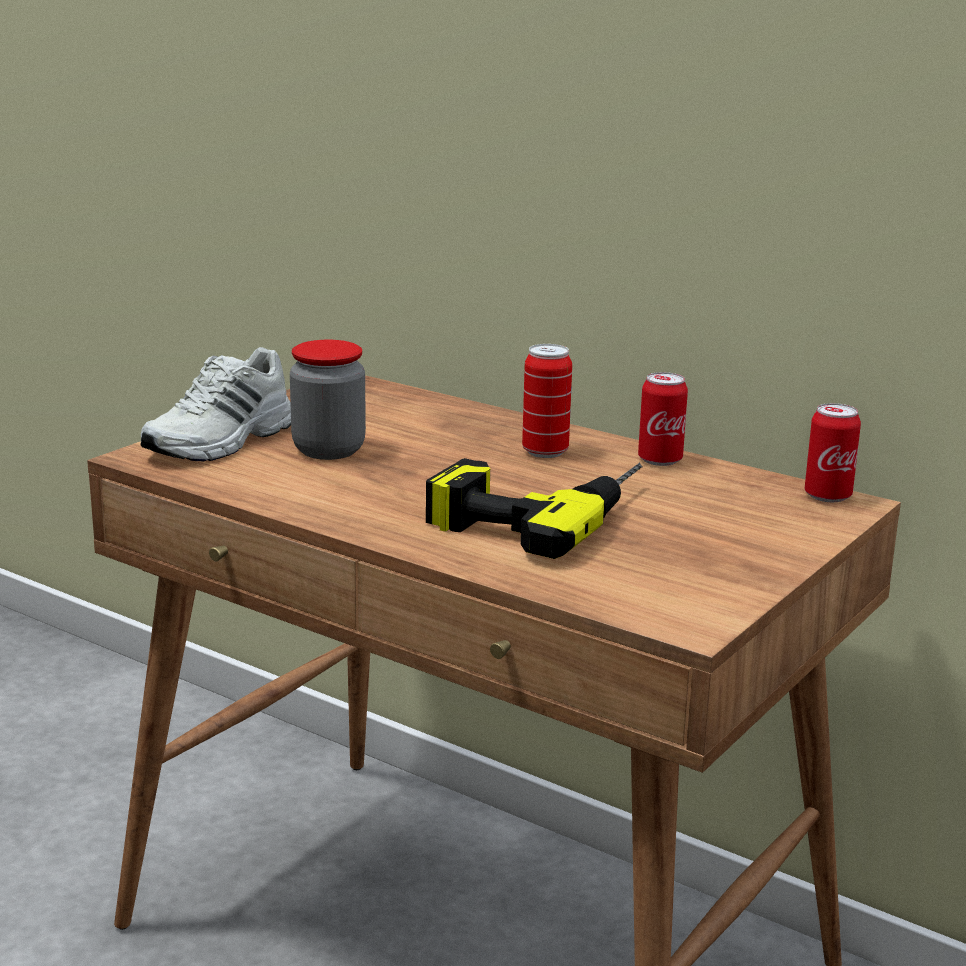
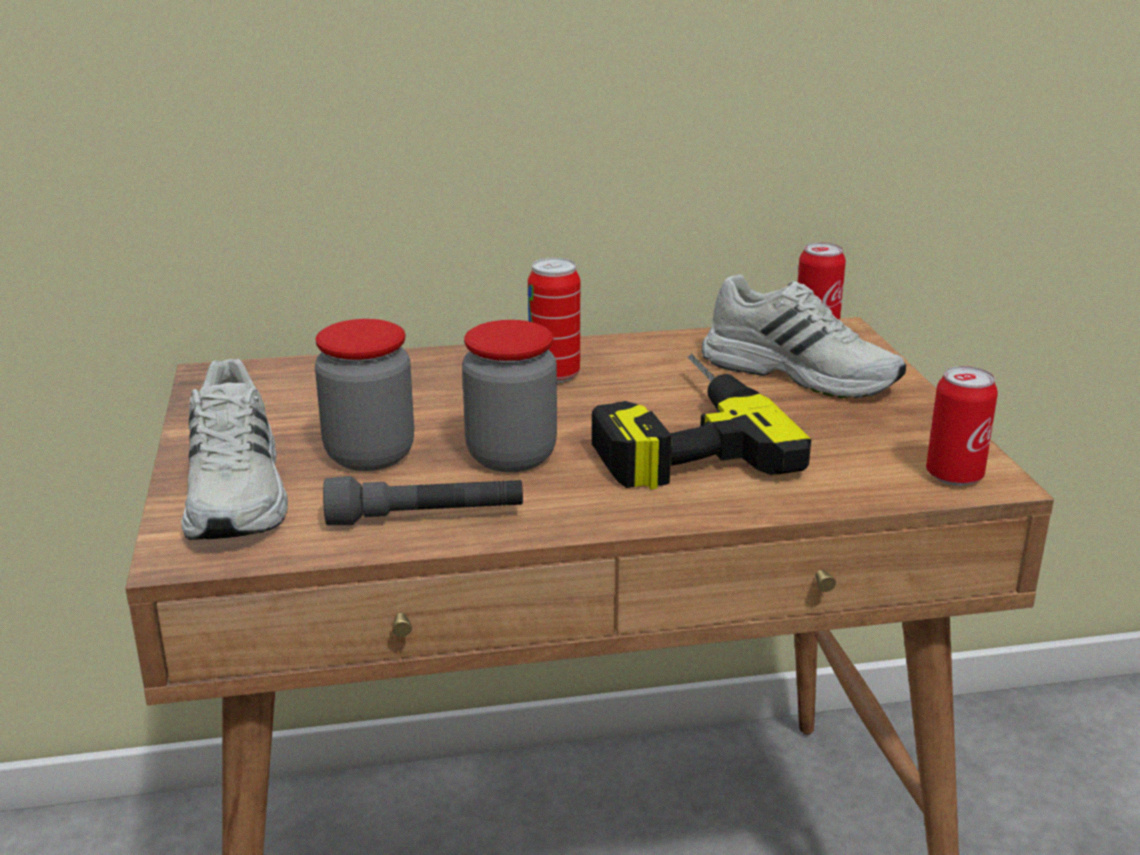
camera: 45 degrees left, 5 degrees up
(282, 490) = (426, 518): none -> grey flashlight
(403, 481) = (511, 456): none -> jar
(660, 460) = (650, 347): can -> can (954, 475)
(733, 515) = (801, 373): none -> white shoe

